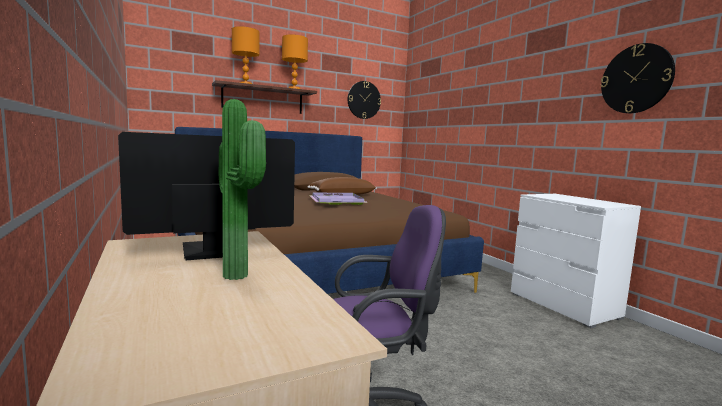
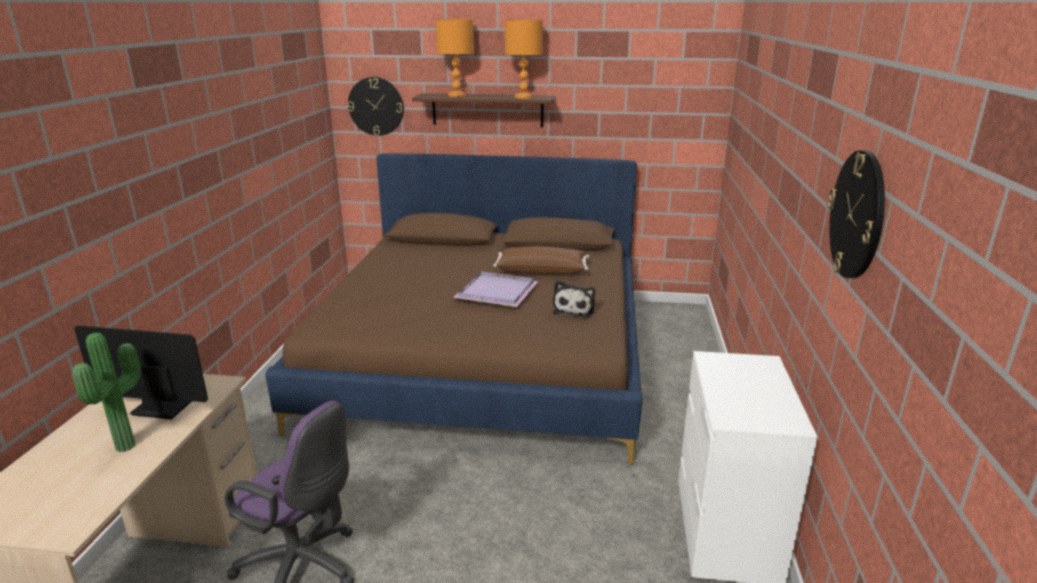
camera: 35 degrees right, 15 degrees up
(364, 100) = (649, 99): wall clock -> wall clock (376, 106)
(398, 204) = (574, 309): none -> plush toy

